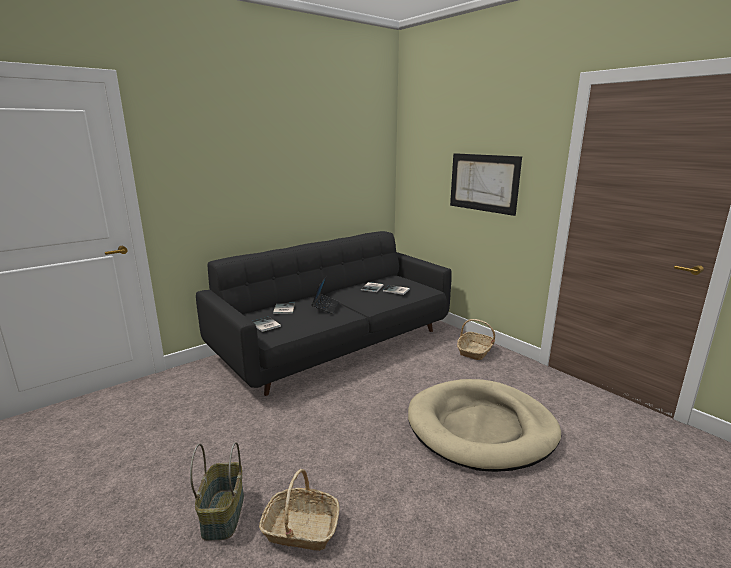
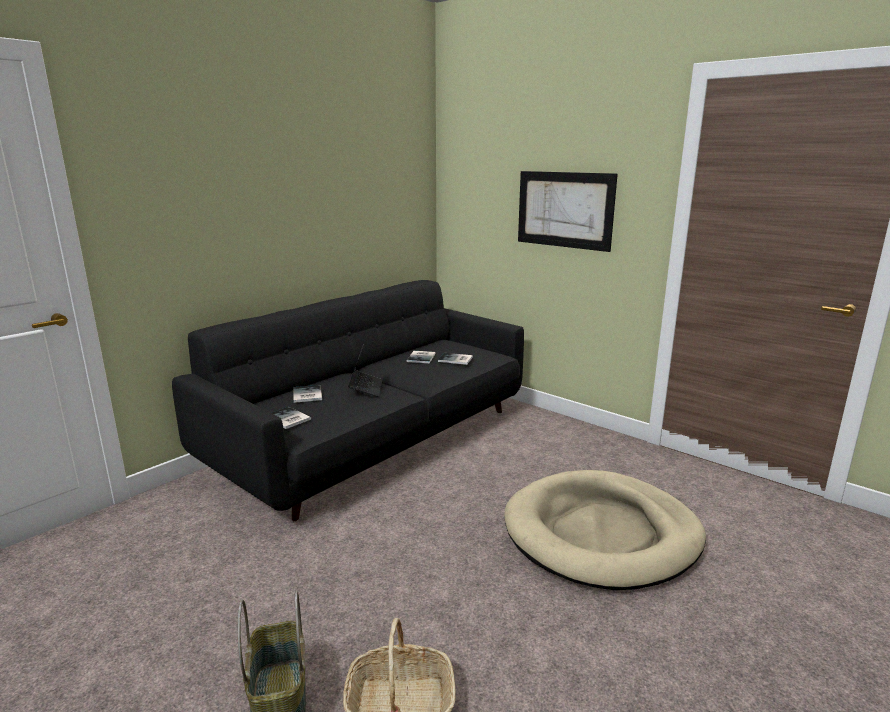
camera: 10 degrees left, 0 degrees up
(475, 351) = (564, 434): basket -> none

